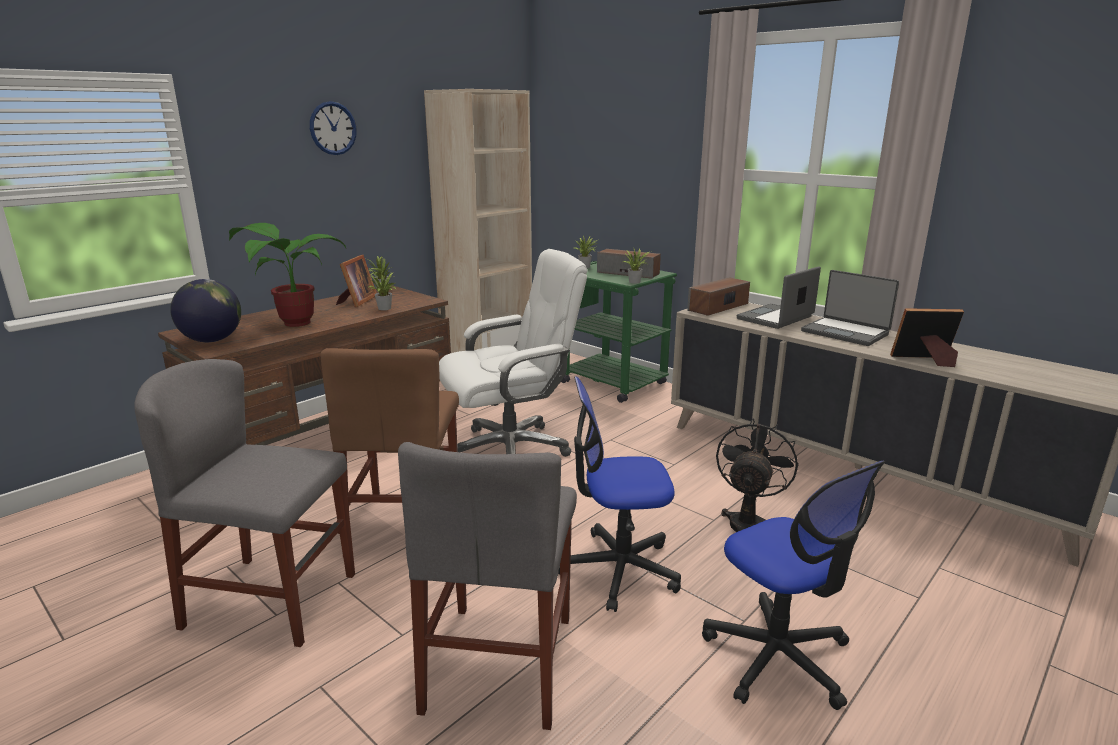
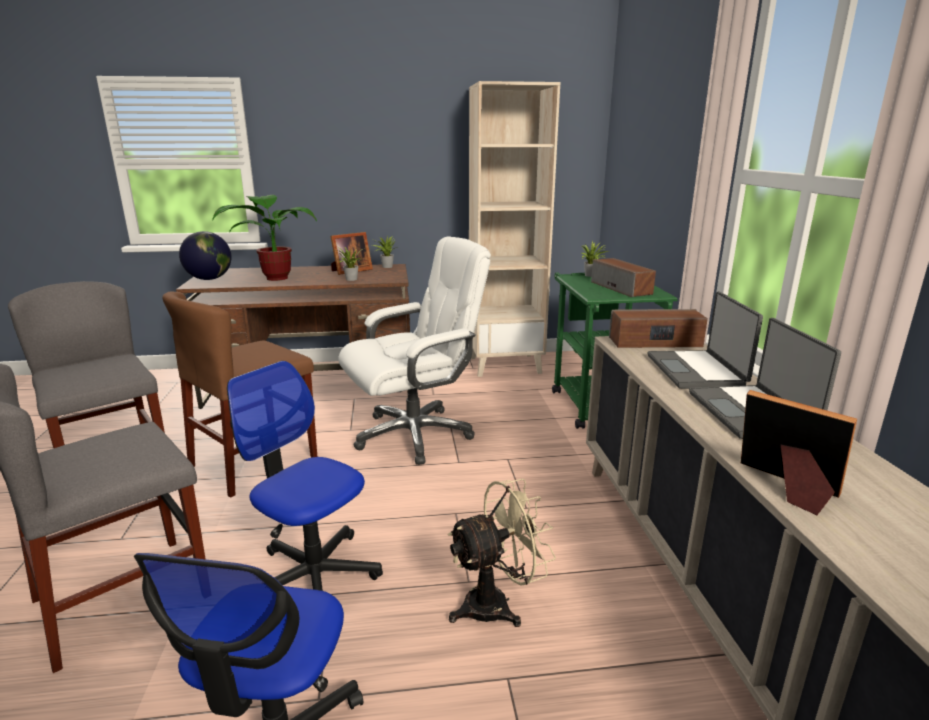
camera: 40 degrees right, 0 degrees up
(333, 128) = (373, 122): wall clock -> none
(511, 449) = (415, 434): white office chair -> white office chair turned 45 degrees counterclockwise
(636, 282) = (604, 297): potted plant -> none
(747, 522) = (497, 604): black fan -> beige fan
(776, 318) = (697, 371): laptop -> laptop turned 90 degrees counterclockwise

